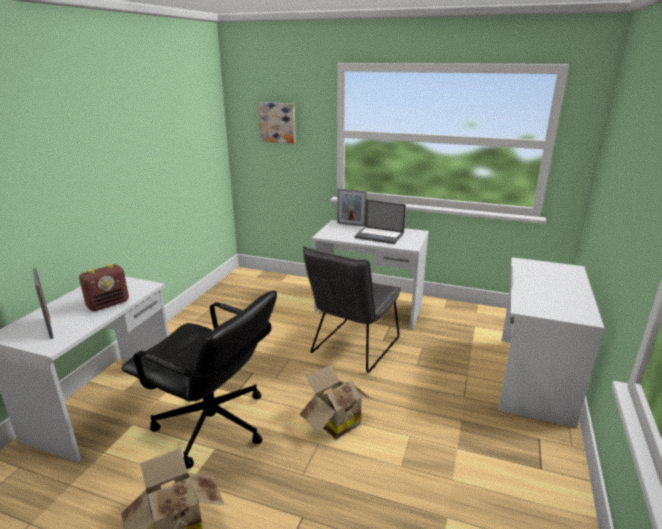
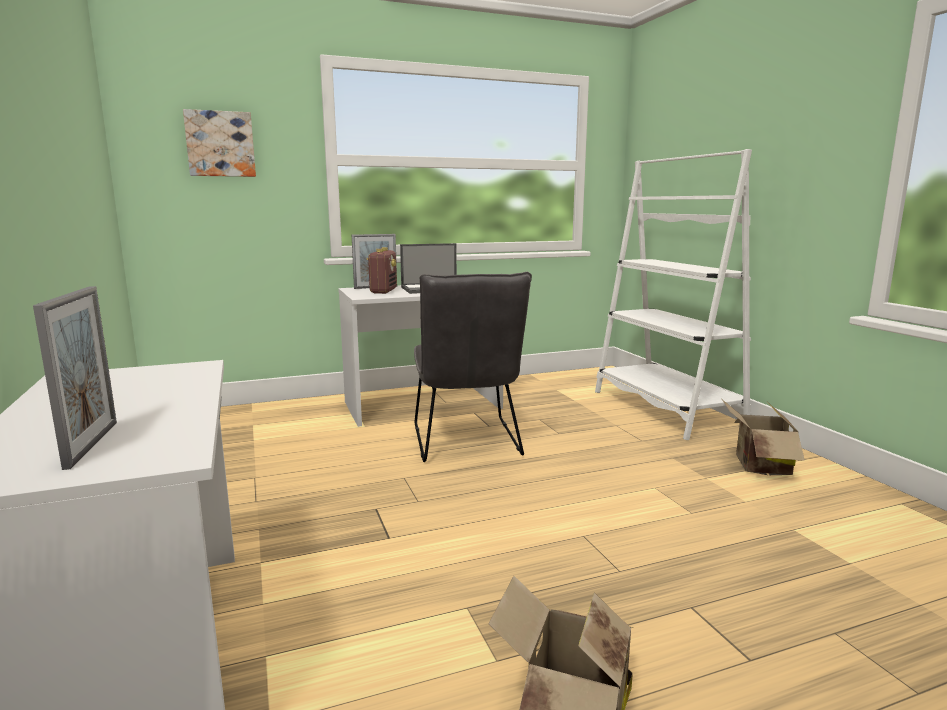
camera: 40 degrees left, 10 degrees down
(49, 327) = (92, 444): picture frame -> picture frame turned 120 degrees counterclockwise
(108, 304) = (165, 394): radio -> radio (383, 291)
(213, 425) = (417, 586): black office chair -> none
(334, 422) = (565, 510): cardboard box -> cardboard box (758, 466)
(532, 377) = (665, 409): white desk -> white bookcase

